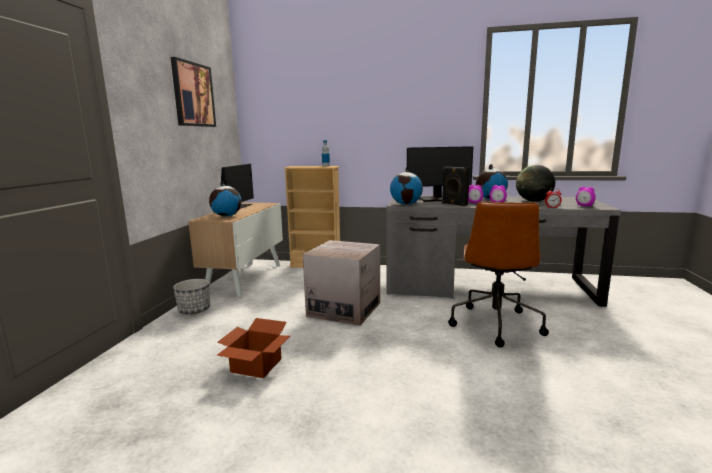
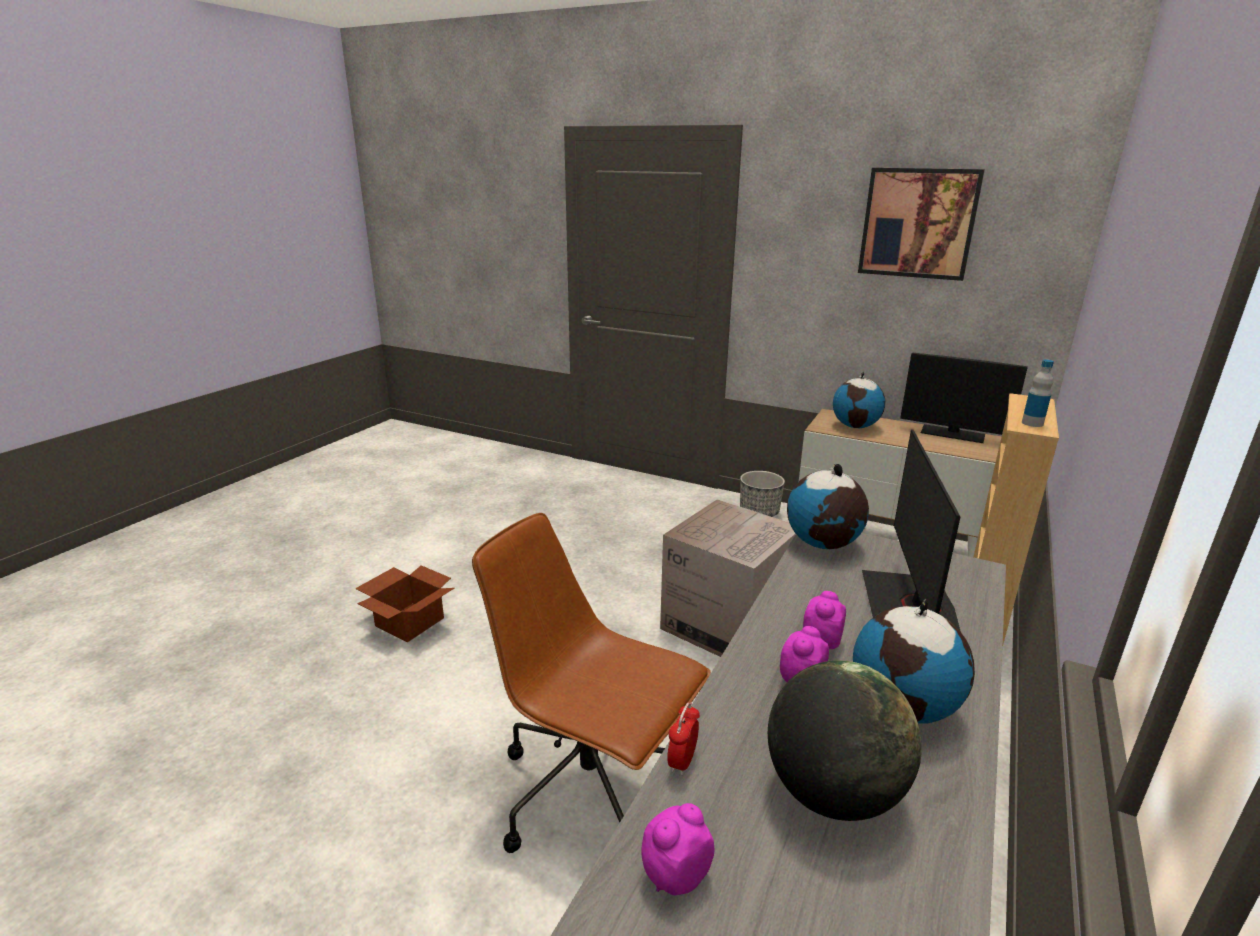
camera: 105 degrees right, 10 degrees up
(255, 366) = (596, 546): cardboard box -> cardboard box (409, 621)
(454, 204) = (804, 604): black speaker -> none

